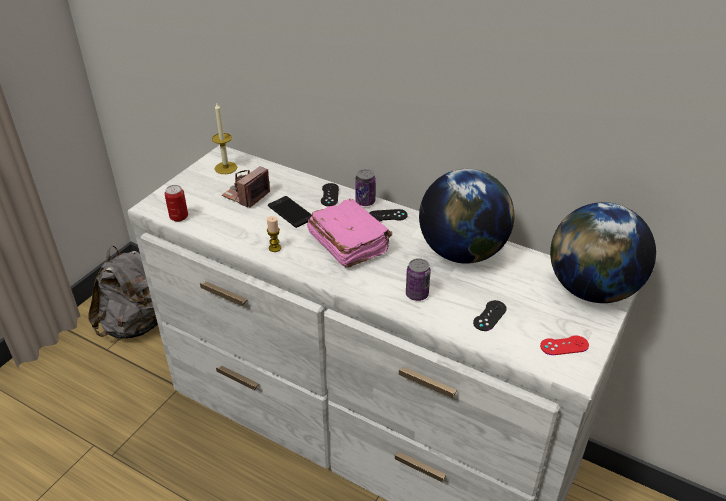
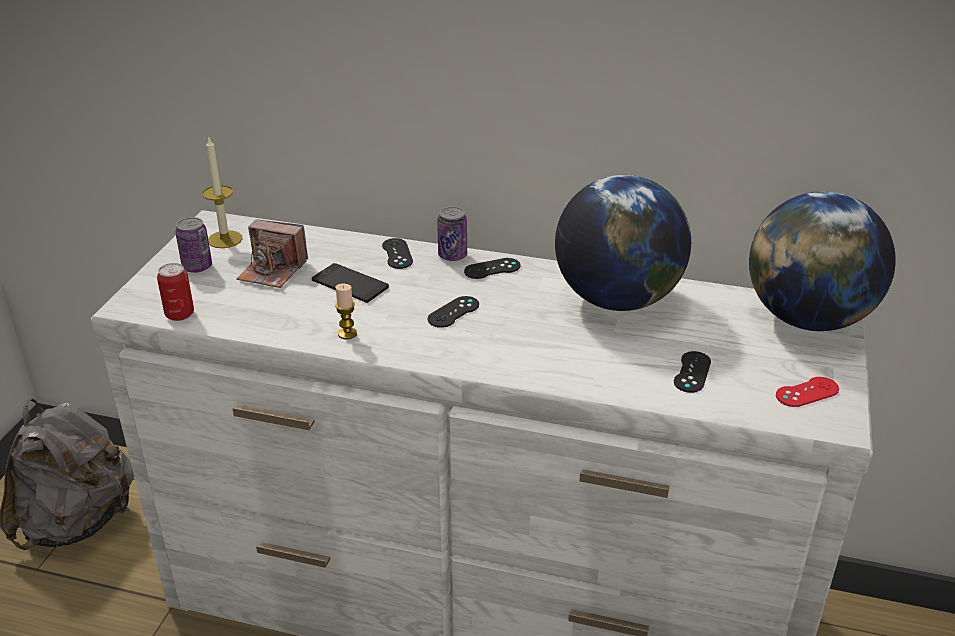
camera: 15 degrees left, 5 degrees down
(246, 195) = (272, 271): camera -> camera turned 90 degrees counterclockwise
(348, 244) = (453, 312): pink book -> black game controller
(417, 294) = (580, 361): can -> can (197, 267)

